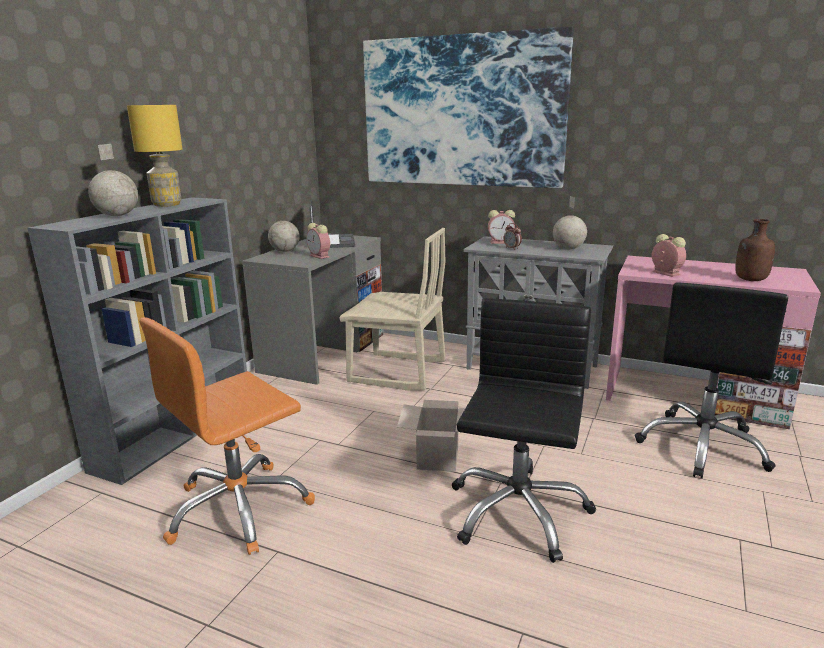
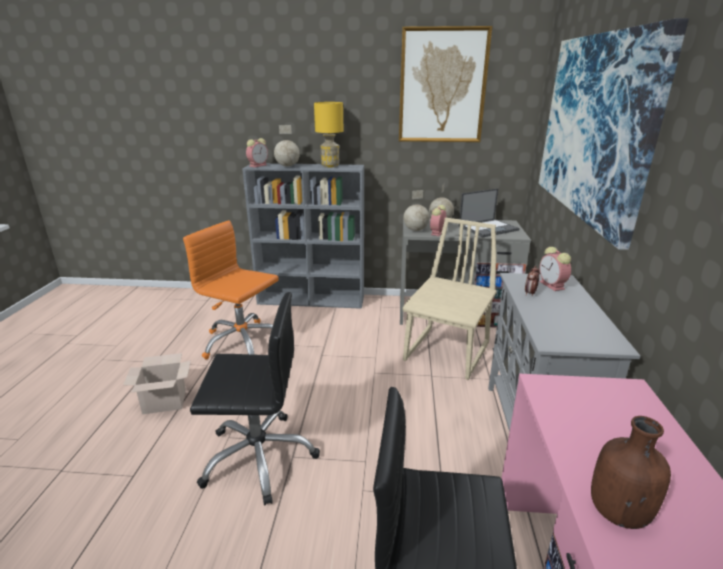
camera: 70 degrees right, 5 degrees up
(244, 85) = (442, 86): none -> picture
(397, 372) = (447, 353): beige chair -> beige chair turned 150 degrees counterclockwise
(437, 456) = (322, 401): cardboard box -> cardboard box (166, 401)
(568, 249) = (570, 324): globe -> globe (415, 230)
(665, 273) = (566, 412): alarm clock -> alarm clock (258, 165)

